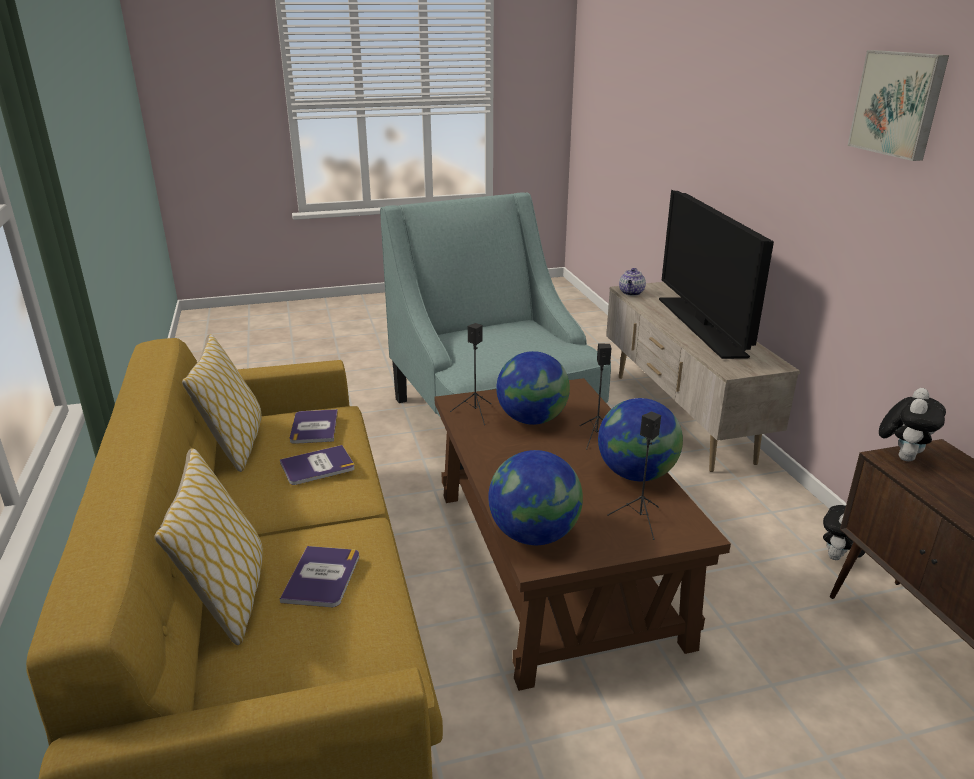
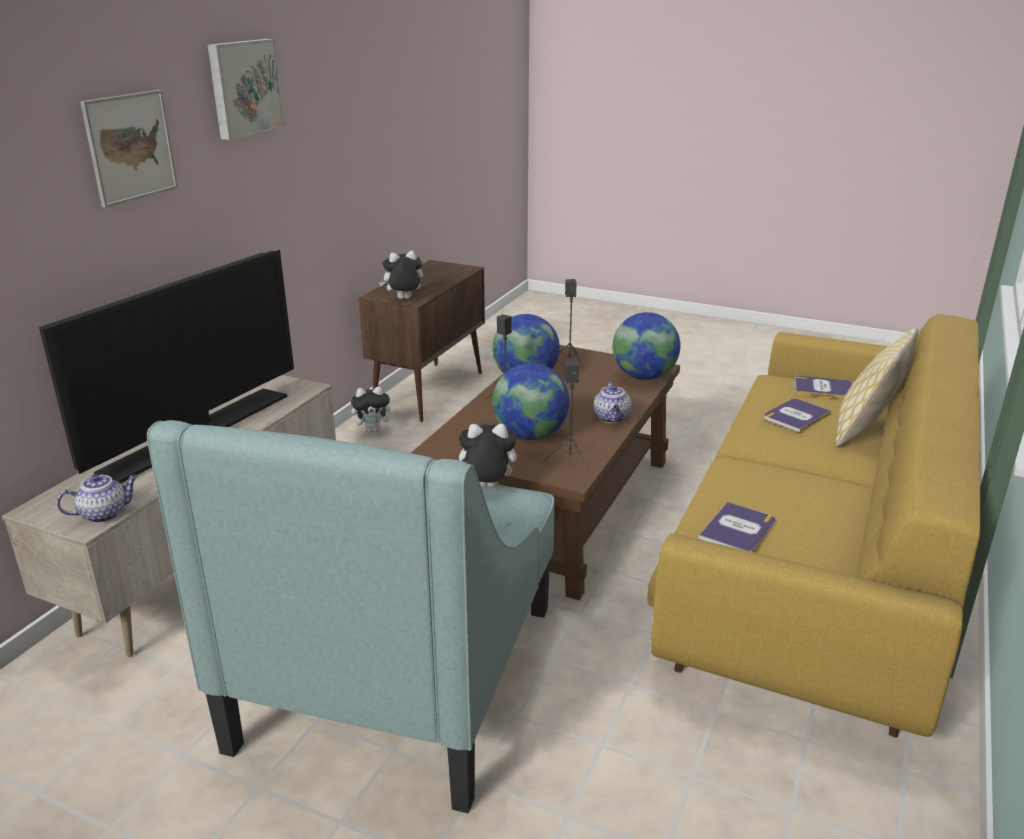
camera: 140 degrees left, 0 degrees up
(235, 446) = (838, 549): pillow -> none
(317, 466) = (758, 487): book -> book (823, 389)
(493, 462) = (612, 418): none -> teapot
(494, 370) = (486, 488): none -> plush toy
(789, 119) = (130, 147): none -> picture

